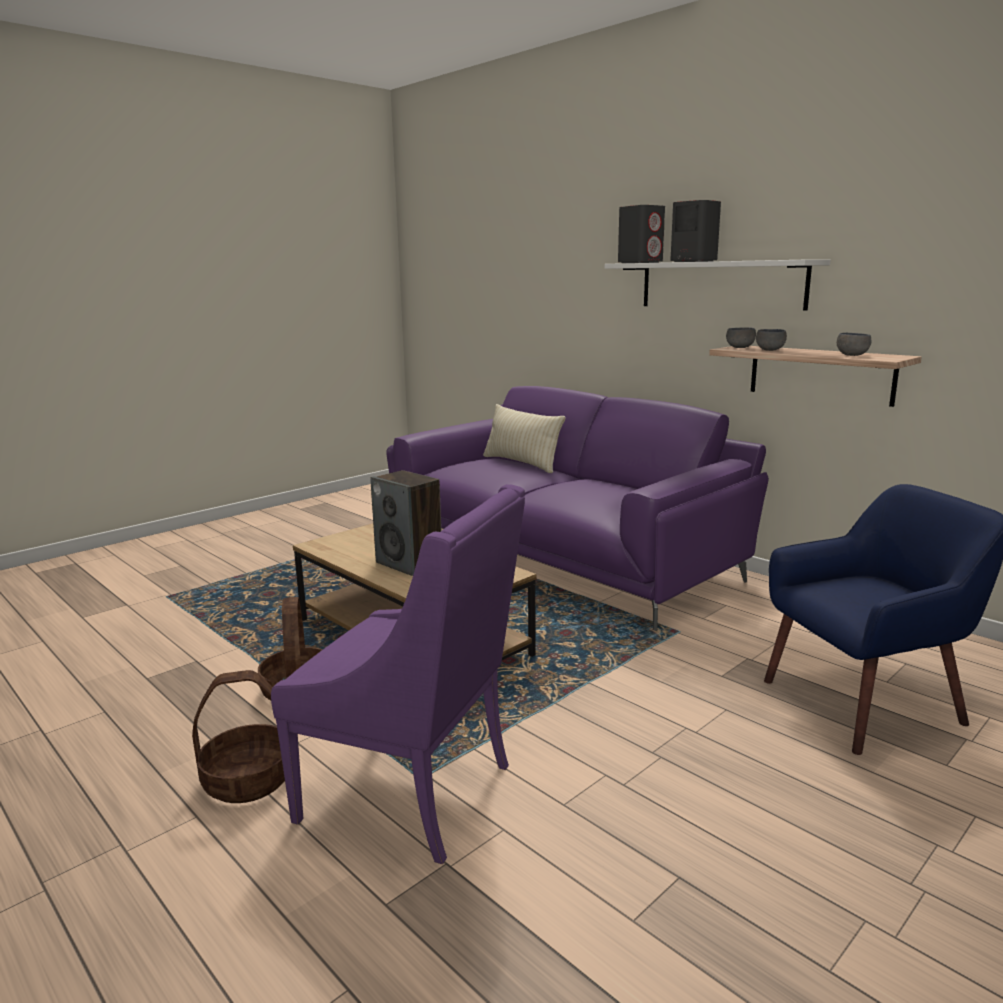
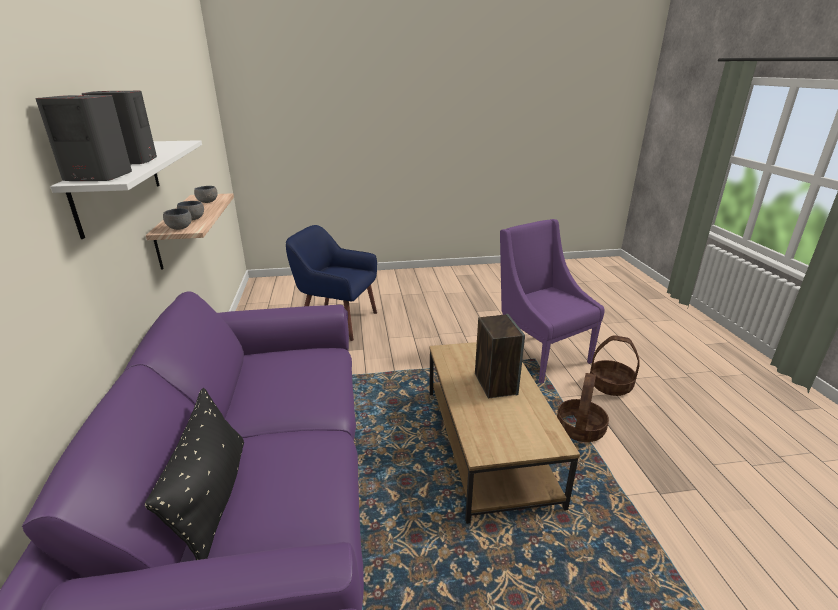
camera: 145 degrees left, 10 degrees up
(521, 463) = (213, 497): beige pillow -> black pillow

